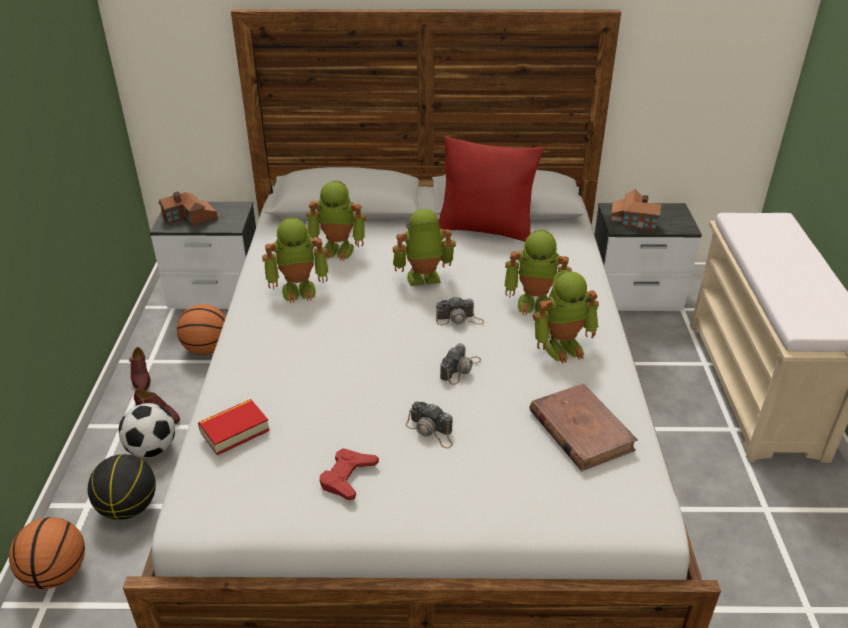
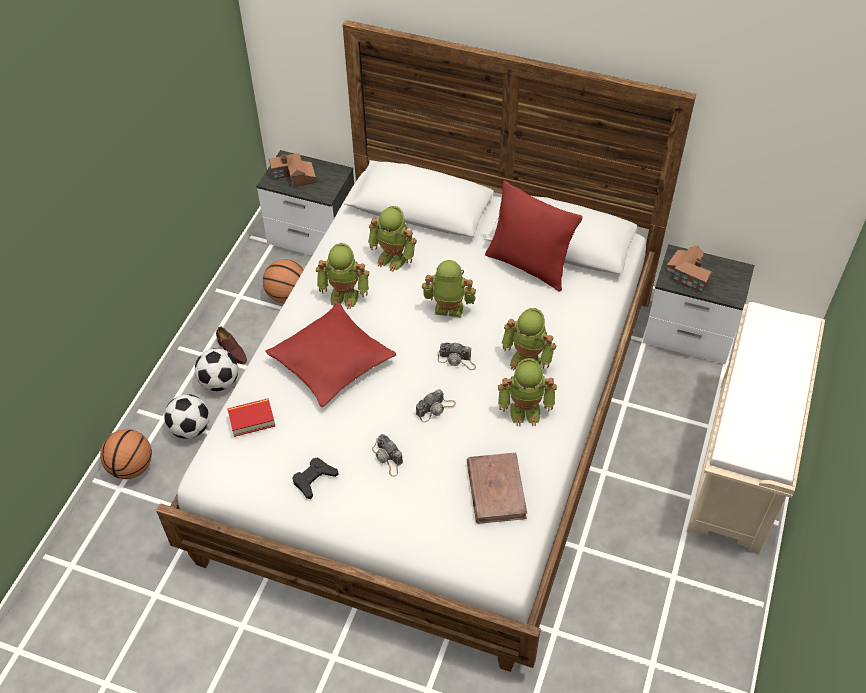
camera: 20 degrees right, 15 degrees up
(128, 508) = (190, 429): basketball -> football
(141, 377) = (228, 311): brown shoe -> none
(312, 351) = (332, 362): none -> red pillow
(347, 477) = (314, 479): red game controller -> black game controller

